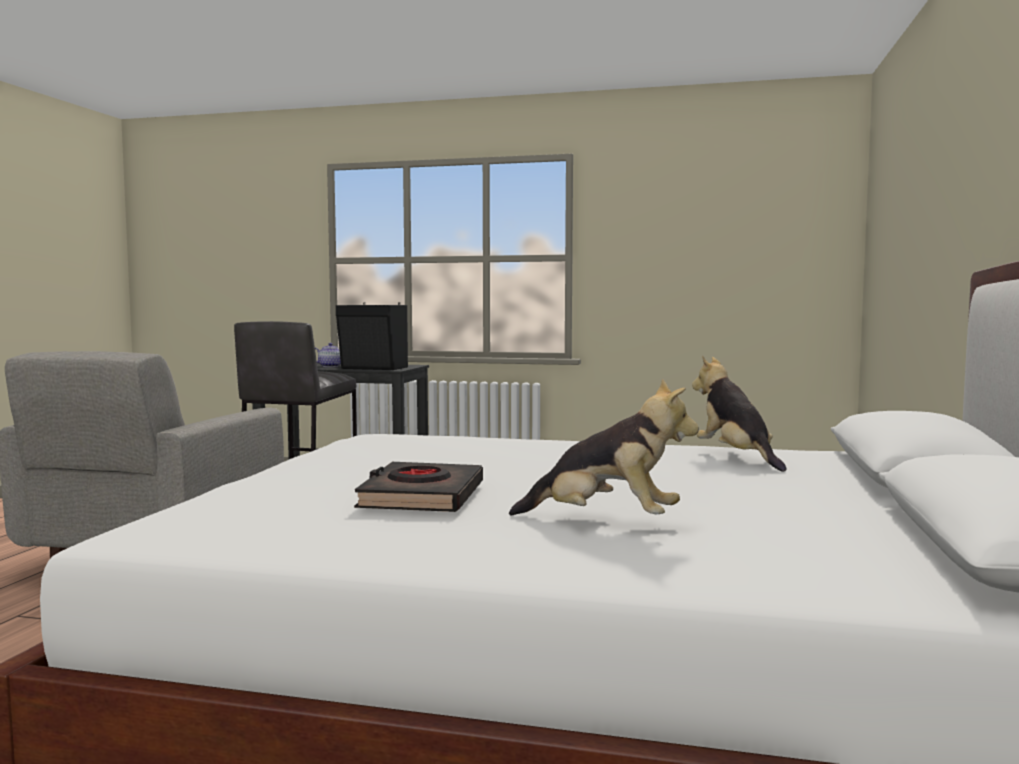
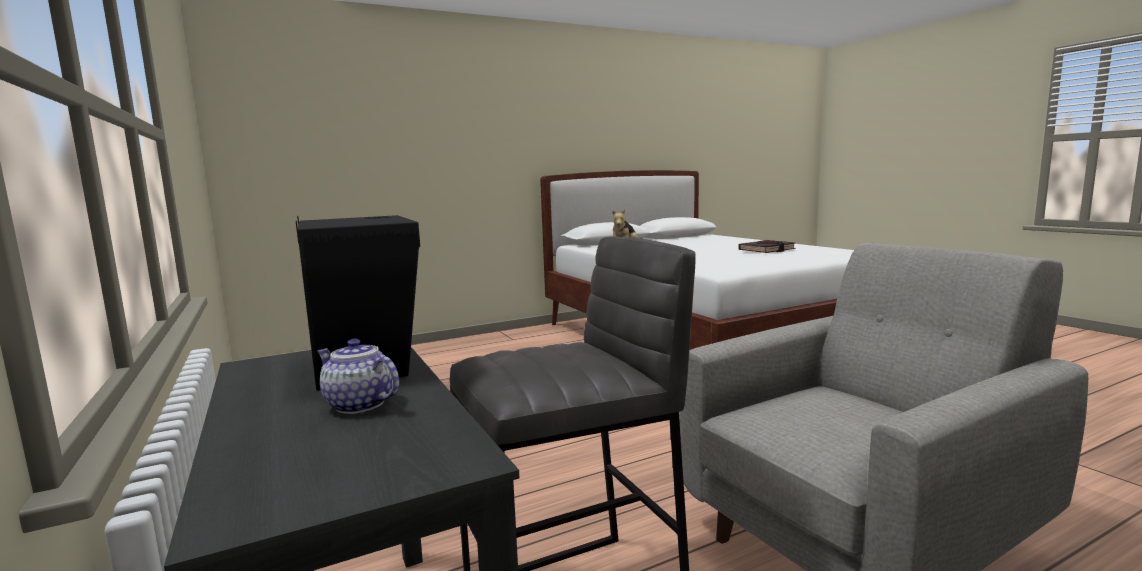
camera: 130 degrees left, 5 degrees up
(605, 522) = (734, 243): plush toy -> none

